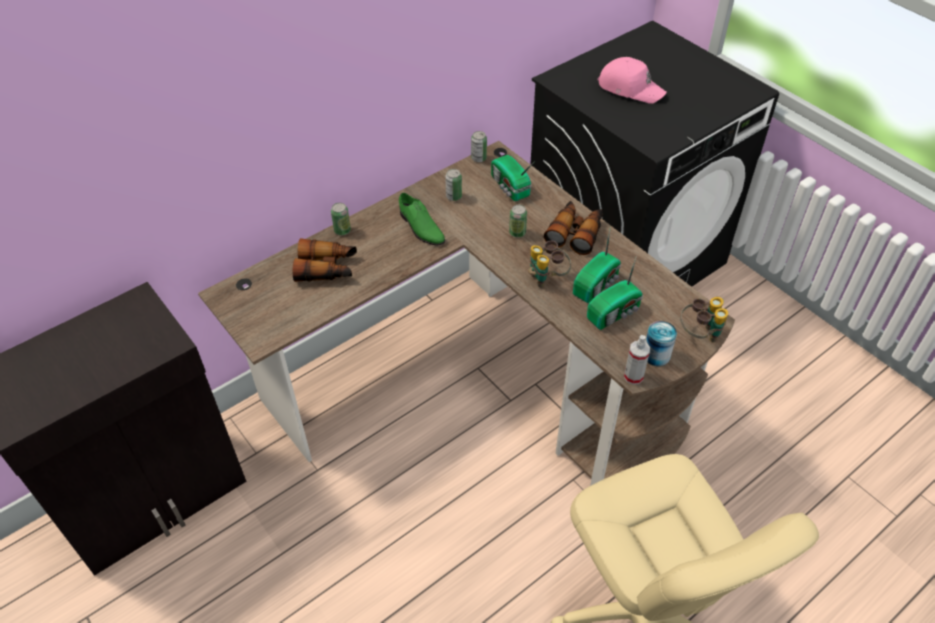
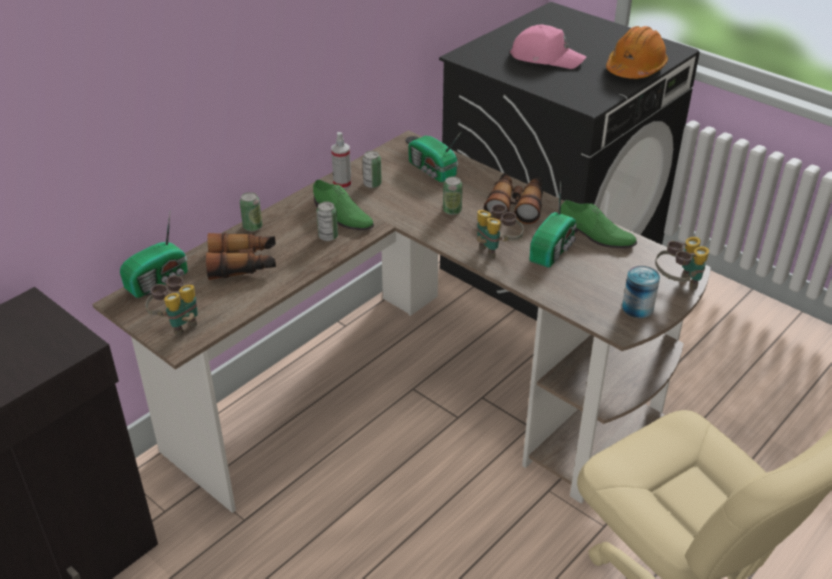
camera: 10 degrees left, 10 degrees down
(263, 321) = (178, 324): none -> binoculars
(479, 158) = (390, 147): can -> can (328, 237)
(615, 313) = (581, 274): radio -> radio (159, 280)
(633, 376) = (619, 331): spray bottle -> spray bottle (342, 184)
(639, 273) = (595, 235): none -> green shoe
(710, 109) = (635, 69): none -> orange hard hat

